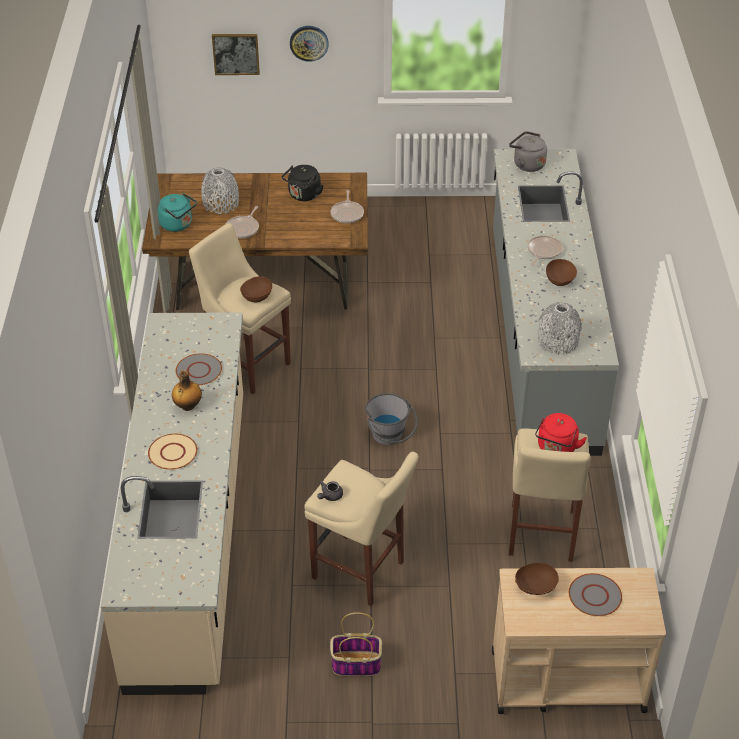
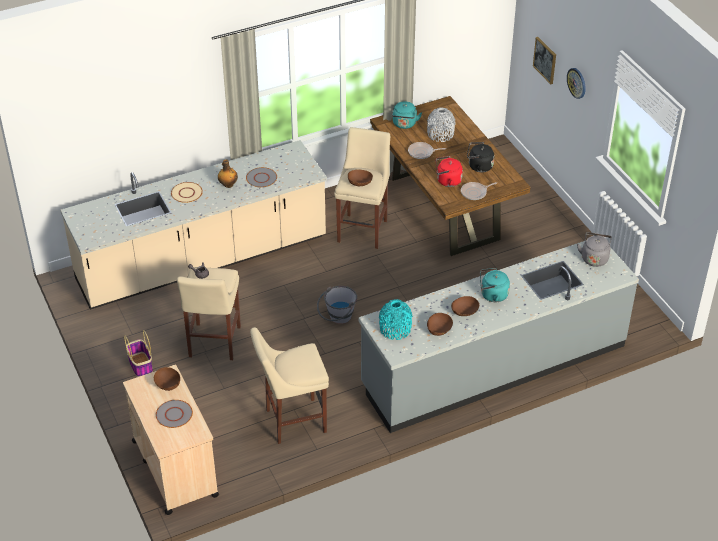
camera: 65 degrees right, 0 degrees up
(543, 251) = (492, 295): frying pan -> turquoise kettle
(556, 449) = (300, 364): red kettle -> red kettle (447, 181)
(557, 341) = (395, 329): grey vase -> turquoise vase
(579, 308) = (439, 330): none -> brown bowl

